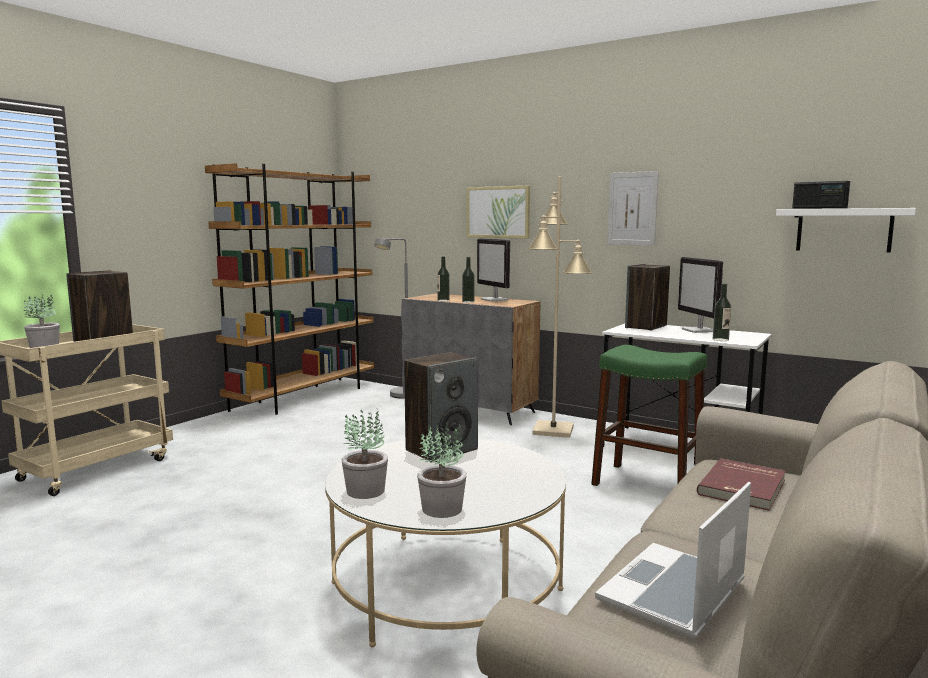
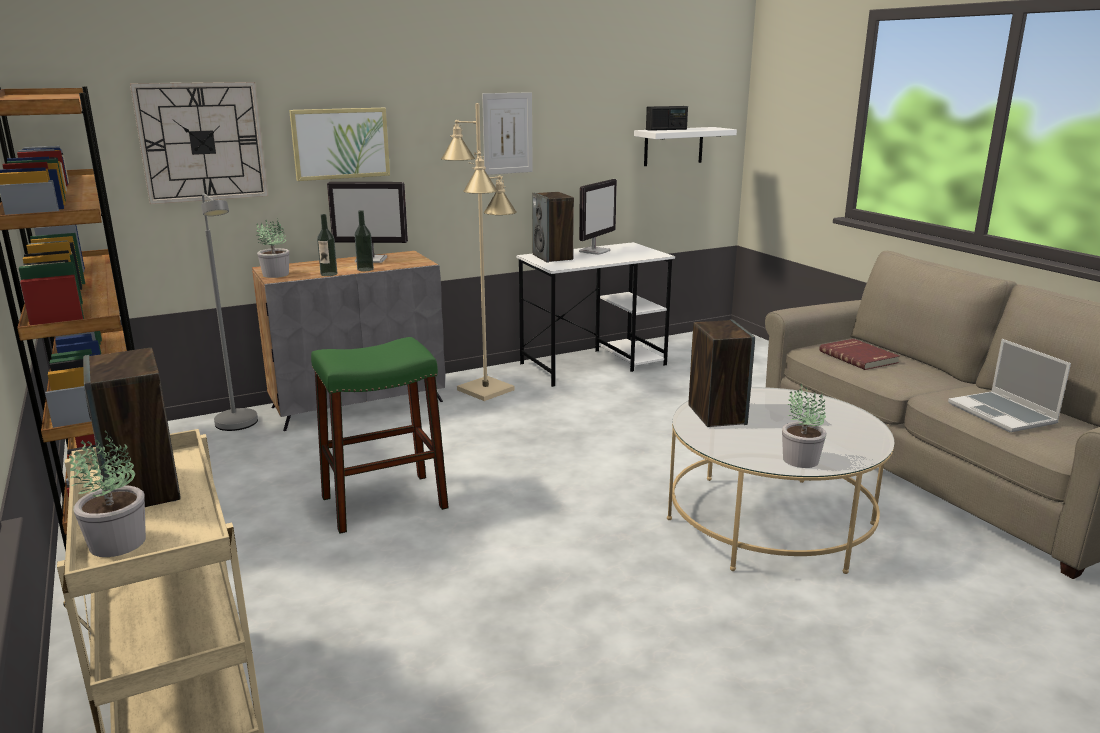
camera: 60 degrees left, 10 degrees up
(420, 208) = (202, 142): none -> wall clock
(442, 508) = (854, 441): potted plant -> potted plant (275, 274)
(646, 484) = (650, 398): green stool -> green stool (384, 502)
(699, 330) = (594, 251): monitor -> monitor turned 75 degrees counterclockwise
(720, 339) = (639, 256): bottle -> none

